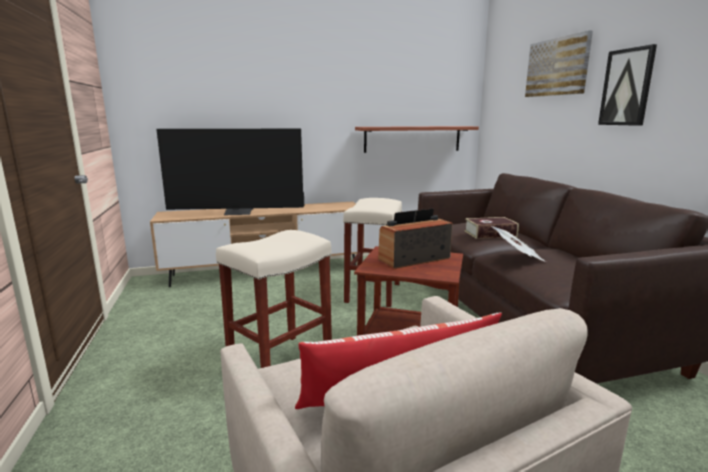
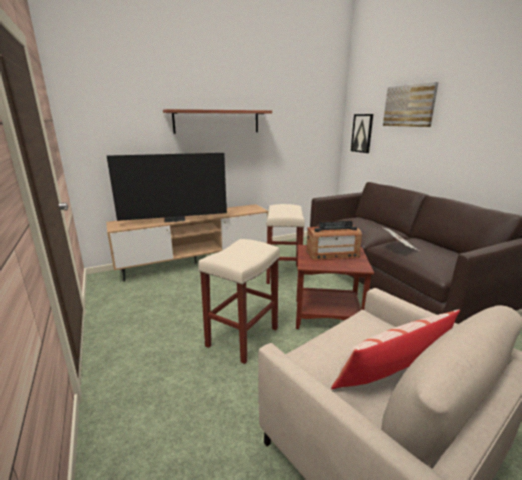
camera: 10 degrees left, 5 degrees up
(412, 139) = (297, 155): shelf -> shelf (217, 121)
(414, 259) = (332, 254): radio -> radio turned 150 degrees counterclockwise
(490, 234) = (370, 229): book -> none
(627, 87) = (464, 125): picture -> picture (362, 133)

